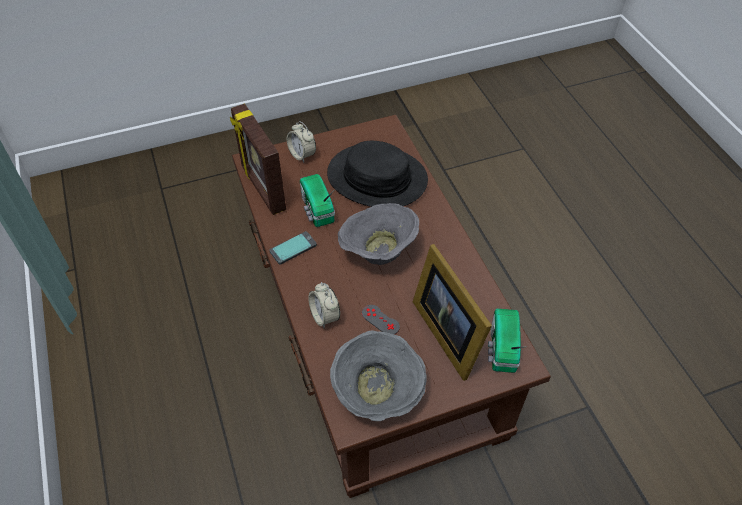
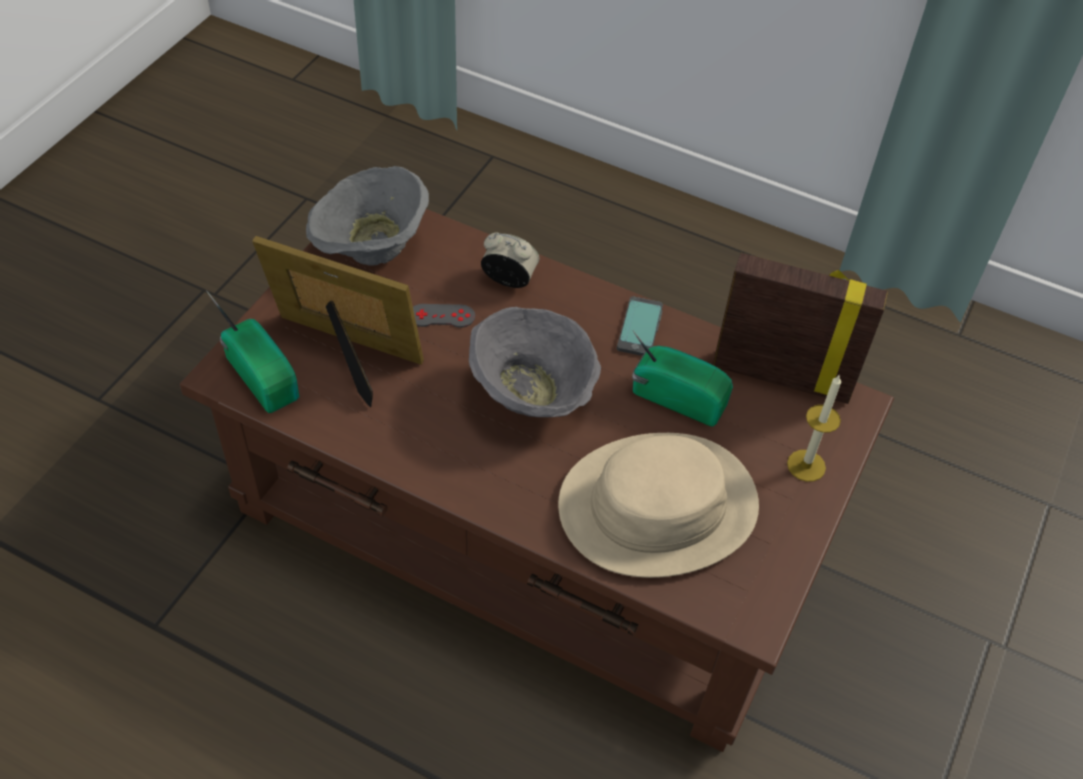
camera: 135 degrees right, 0 degrees up
(302, 155) = (806, 465): alarm clock -> candle
(377, 178) = (657, 505): black hat -> beige hat

